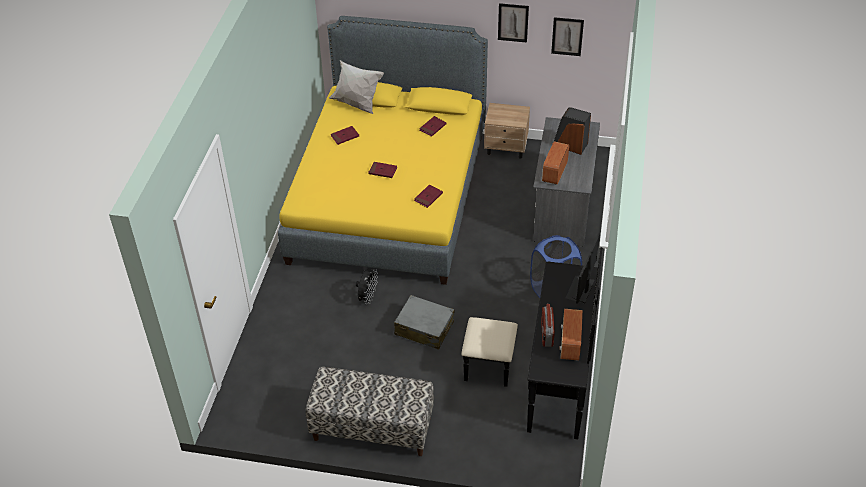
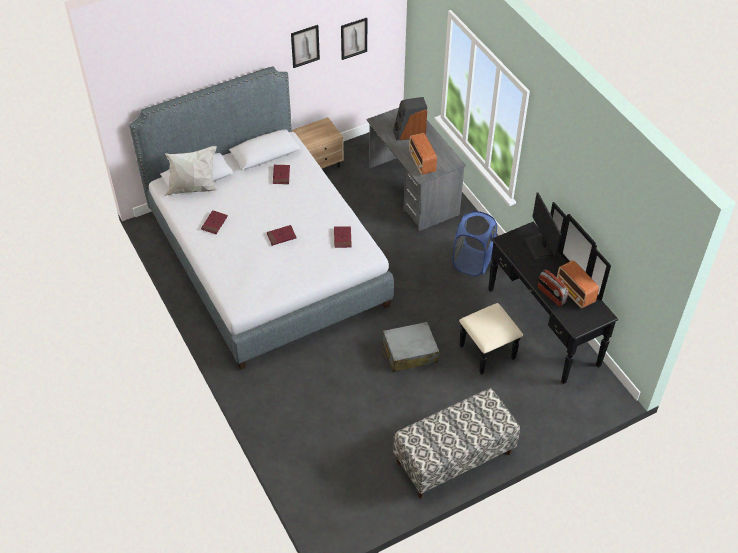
camera: 40 degrees left, 5 degrees up
(367, 298) = (339, 355): black fan -> none
(389, 196) = (266, 259): yellow bed -> grey bed

